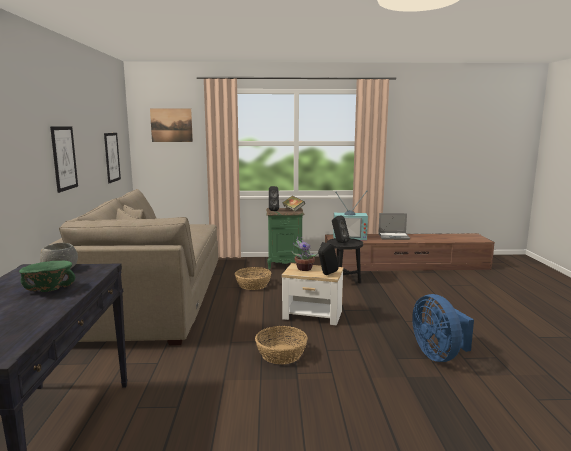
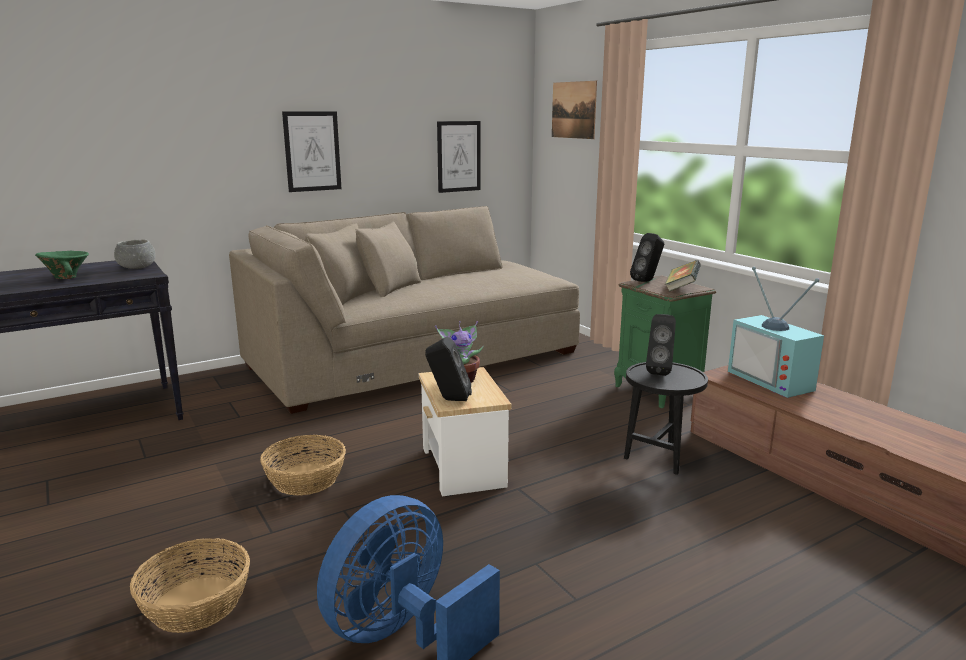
camera: 60 degrees right, 5 degrees up
(253, 285) = (530, 395): basket -> basket (196, 603)
(394, 237) = (878, 418): laptop -> none

